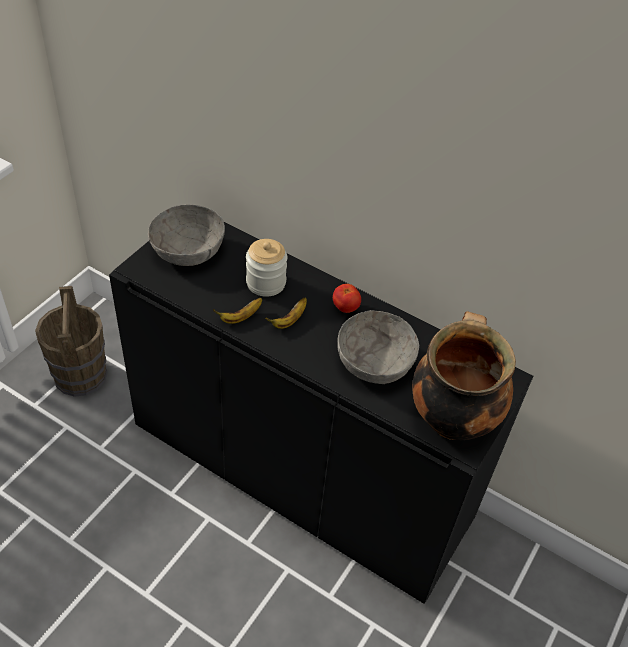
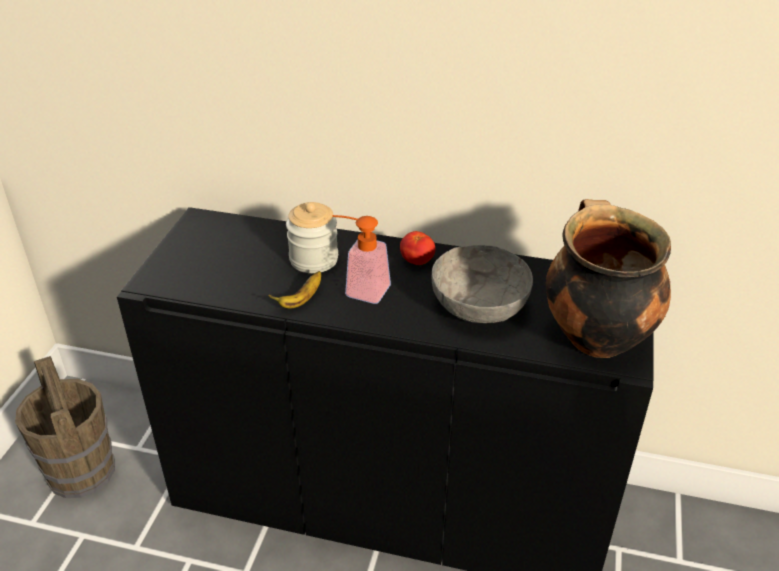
camera: 15 degrees left, 10 degrees down
(188, 251) = (205, 250): grey bowl -> none
(289, 320) = (360, 289): banana -> soap dispenser

